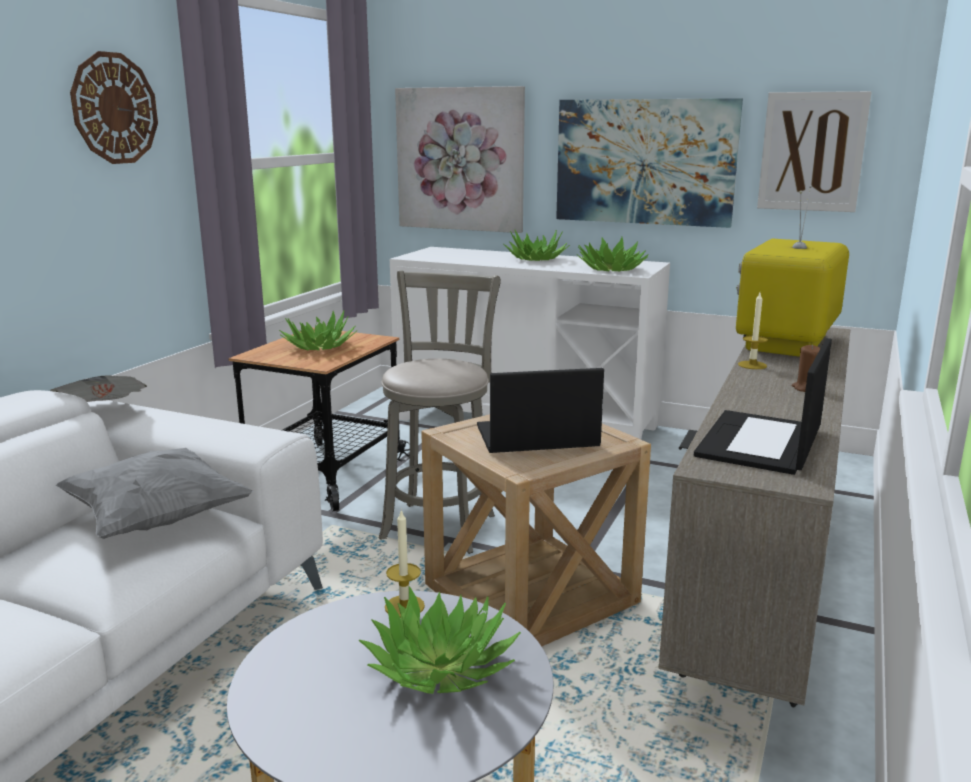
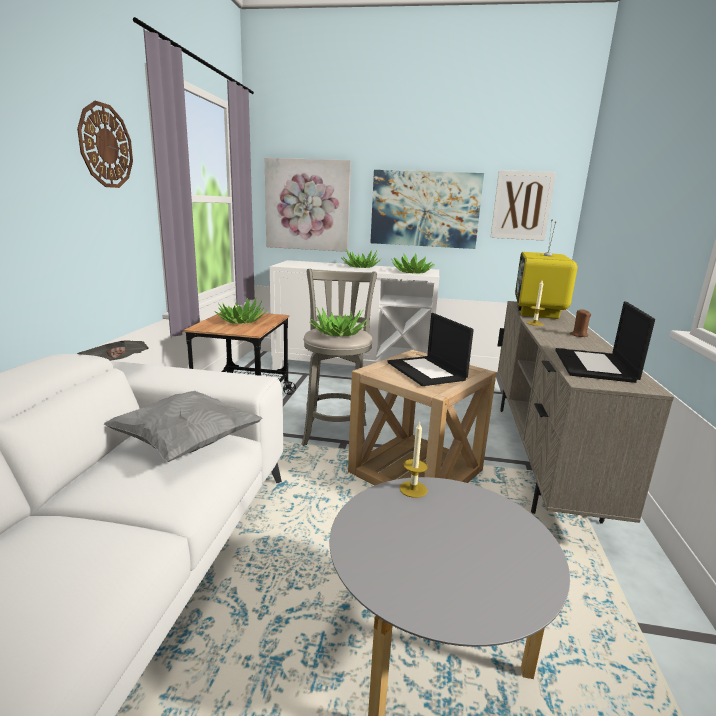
camera: 15 degrees left, 0 degrees up
(441, 667) = (472, 530): potted plant -> potted plant (338, 333)
(536, 437) = (427, 371): laptop -> laptop turned 90 degrees counterclockwise

